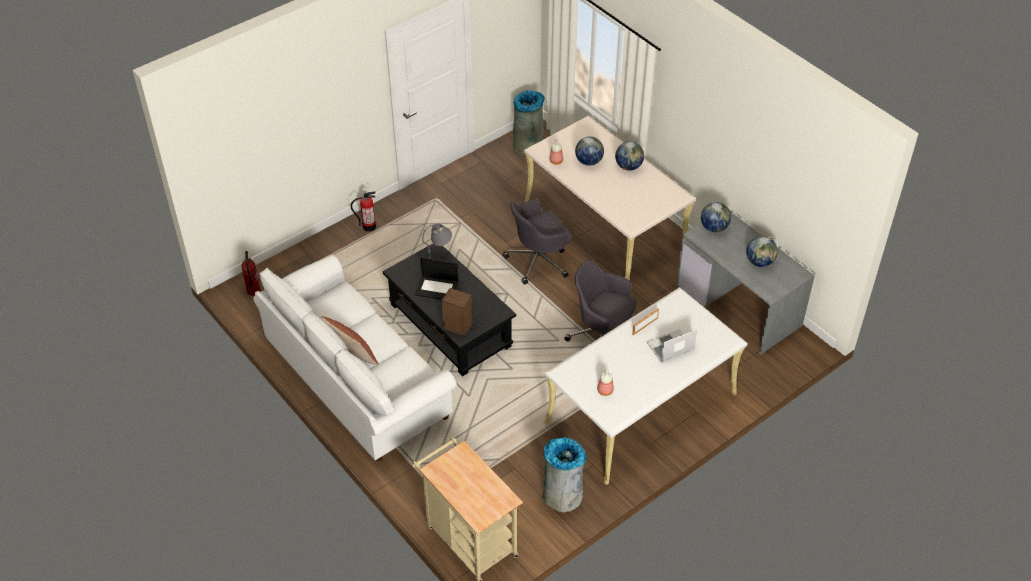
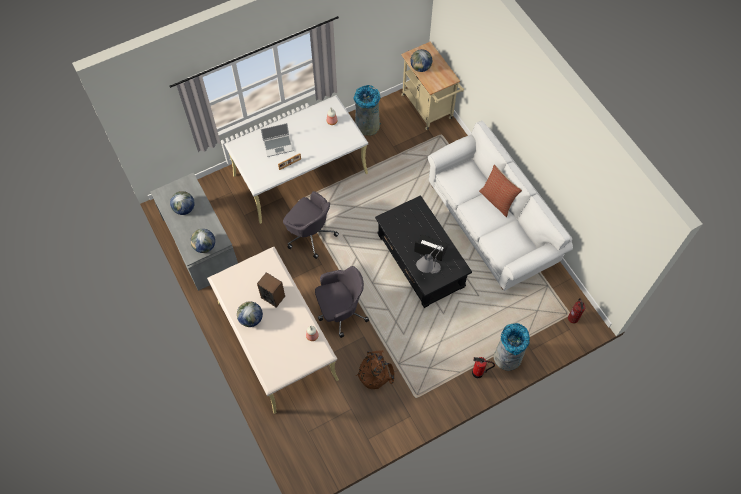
camera: 170 degrees left, 15 degrees up
(457, 326) = (419, 212): speaker -> speaker (273, 297)
(485, 213) = (375, 372): none -> brown backpack
(528, 146) = (319, 453): grey trash can -> grey trash can (507, 357)
(588, 161) = (284, 330): globe -> globe (420, 68)

